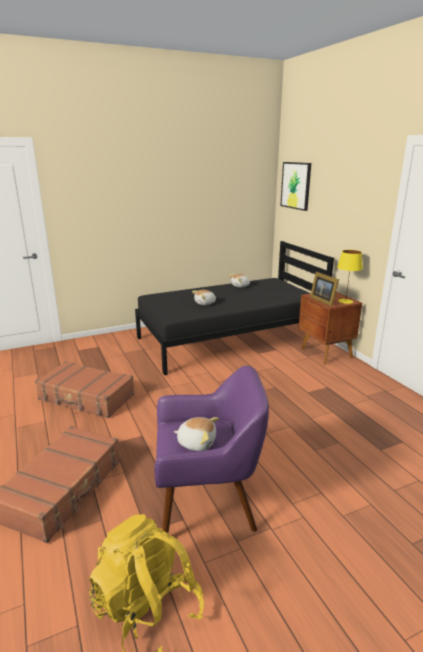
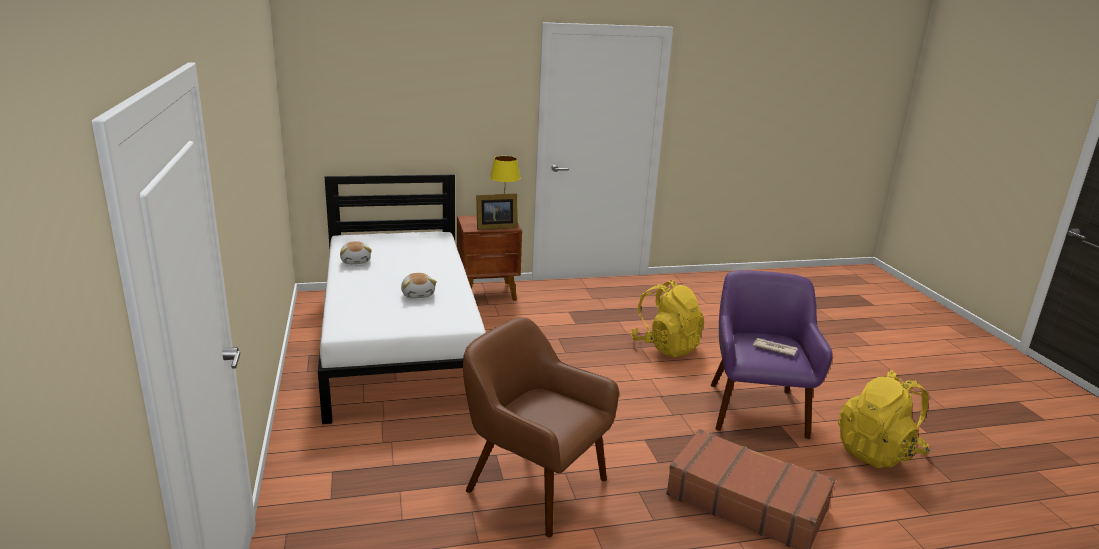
camera: 80 degrees left, 0 degrees up
(86, 398) = (534, 485): brown suitcase -> brown armchair
(197, 442) = (774, 348): plush toy -> newspaper
(230, 339) = (401, 342): black bed -> white bed
(296, 185) = (339, 86): picture -> none
(302, 441) = (665, 346): none -> yellow backpack

